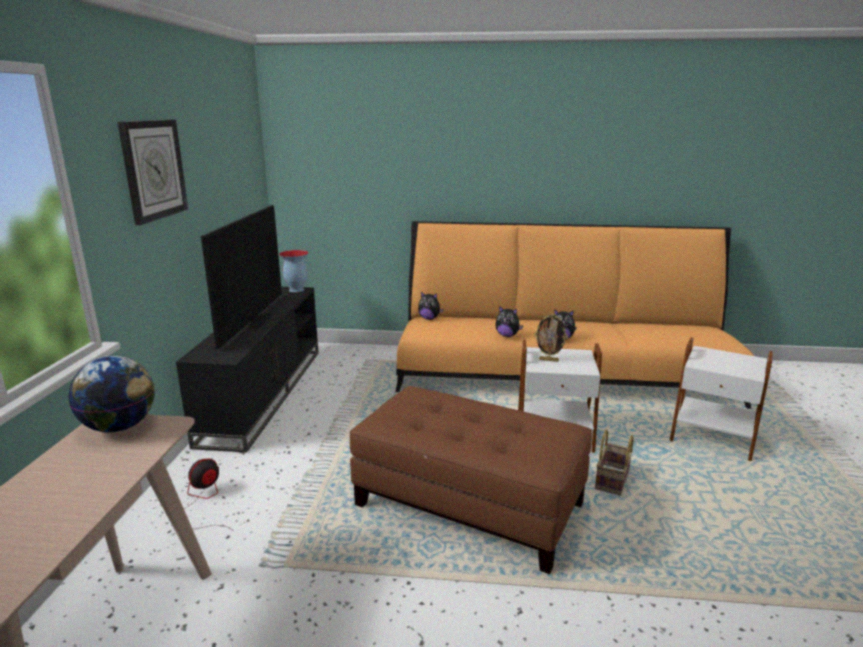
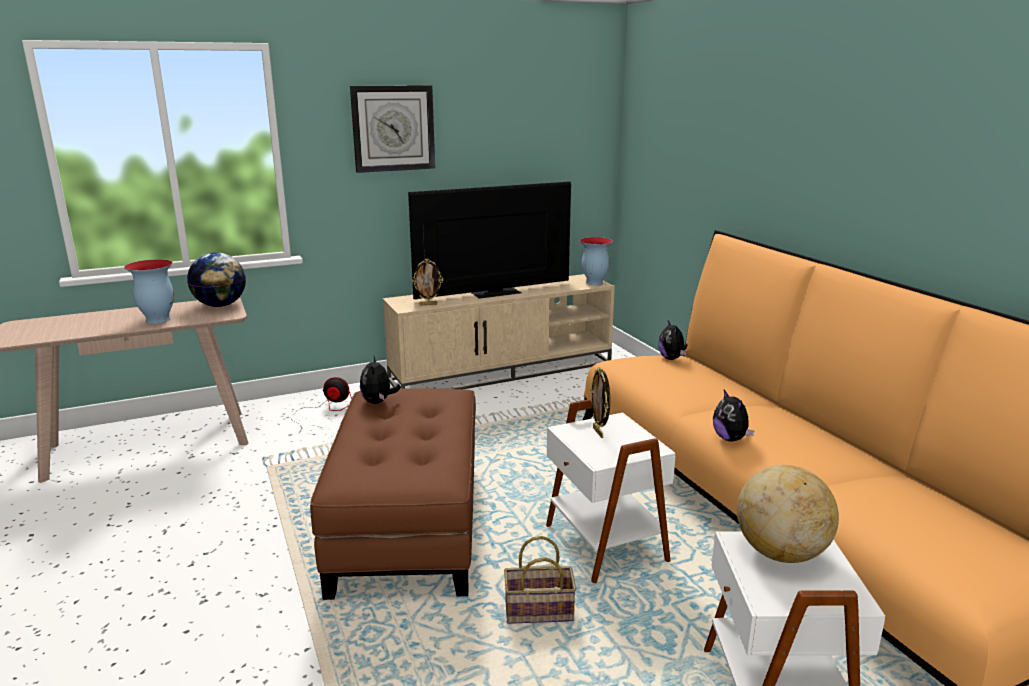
camera: 60 degrees right, 0 degrees up
(102, 475) = (157, 320): none -> vase
(236, 348) = (428, 304): none -> picture frame
(264, 392) = (503, 370): black tv stand -> beige tv stand
(507, 335) = (683, 405): plush toy -> plush toy (378, 402)
(711, 360) = (781, 553): none -> globe

